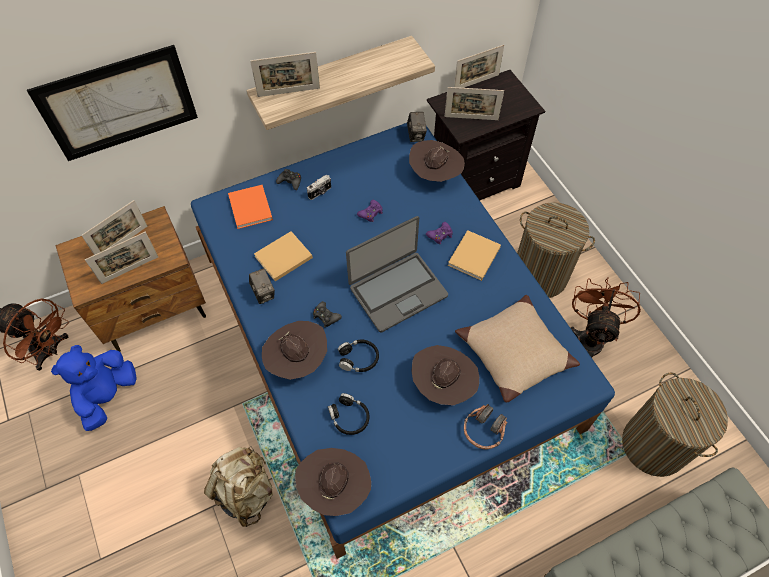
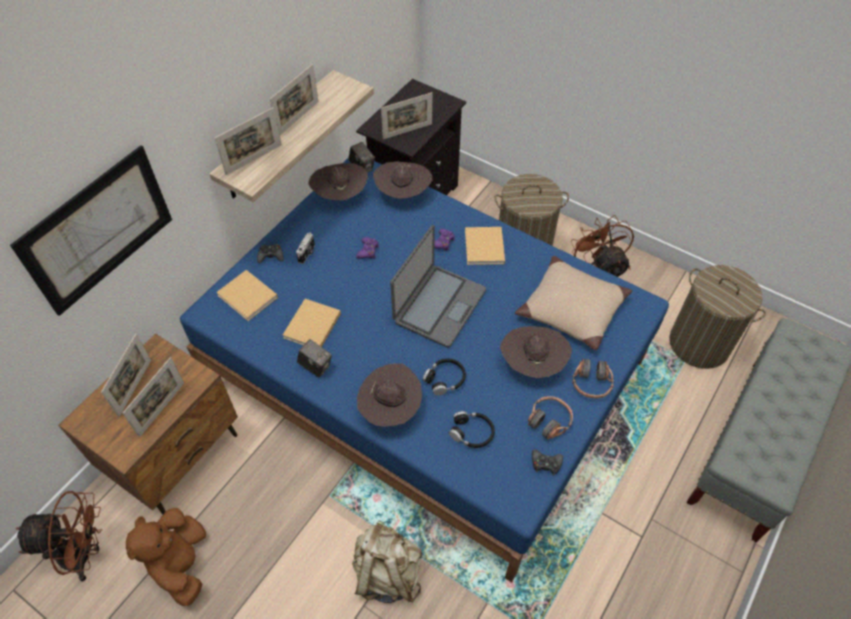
camera: 30 degrees left, 5 degrees down
(108, 395) = (181, 563): blue plush toy -> brown plush toy
(251, 209) = (248, 297): orange book -> beige book
(326, 316) = (390, 358): black game controller -> black game controller (546, 464)
(335, 487) = (502, 498): brown hat -> brown hat (340, 196)
(422, 443) = (549, 421): none -> headphones
(476, 83) = (391, 100): picture frame -> picture frame (298, 118)

